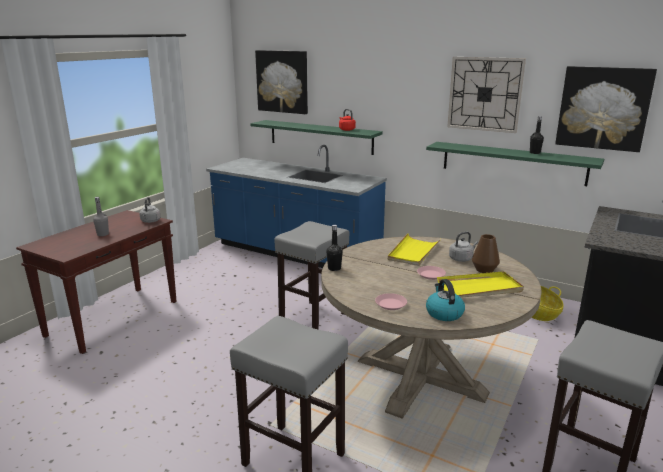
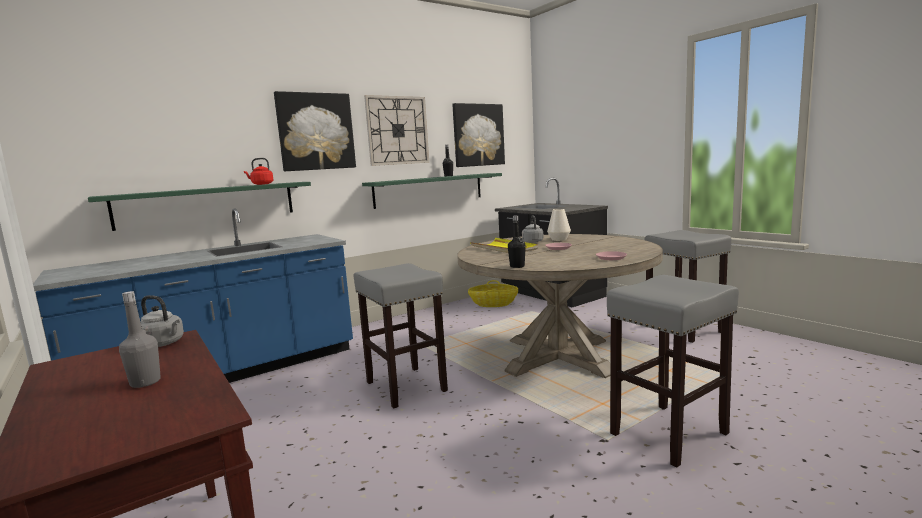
camera: 65 degrees left, 10 degrees down
(282, 81) = (121, 132): picture -> picture (316, 131)
(444, 313) = (633, 250): kettle -> none
(480, 288) = (592, 242): yellow tray -> none
(484, 269) = (559, 239): brown vase -> white vase

